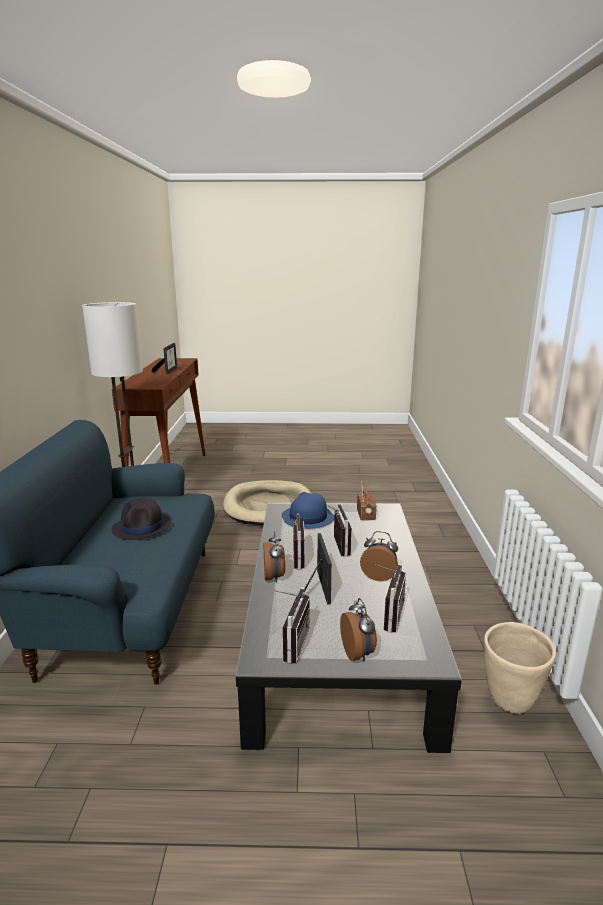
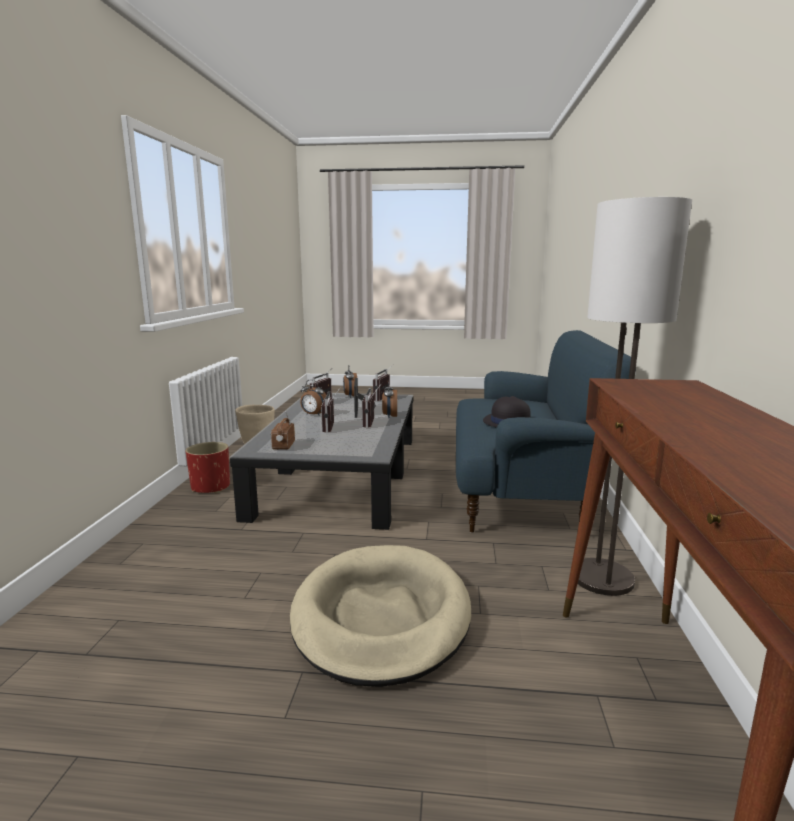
camera: 175 degrees left, 5 degrees down
(168, 370) = (710, 434): picture frame -> none
(307, 517) = (347, 446): blue hat -> none
(467, 596) = (210, 487): none -> red planter

